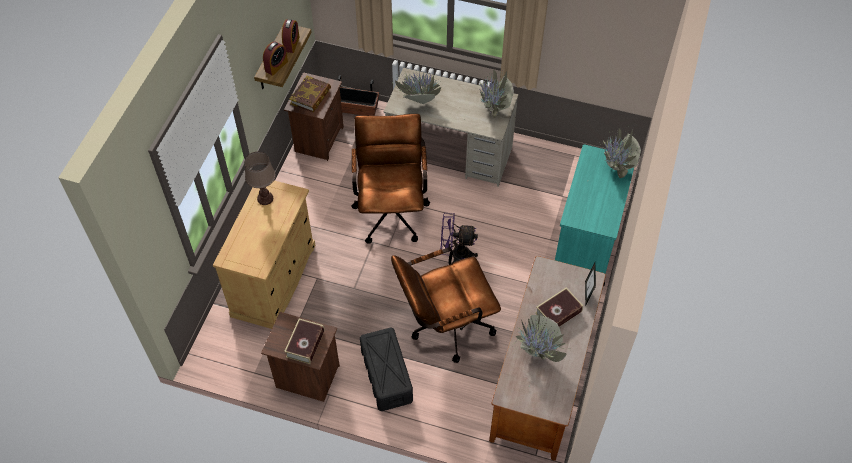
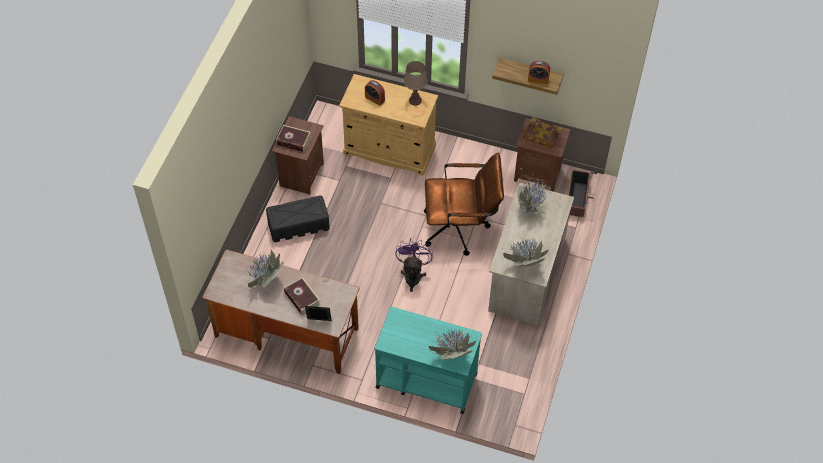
camera: 90 degrees right, 0 degrees up
(276, 66) = (511, 71): alarm clock -> alarm clock (374, 99)
(444, 326) = (341, 265): brown office chair -> none

